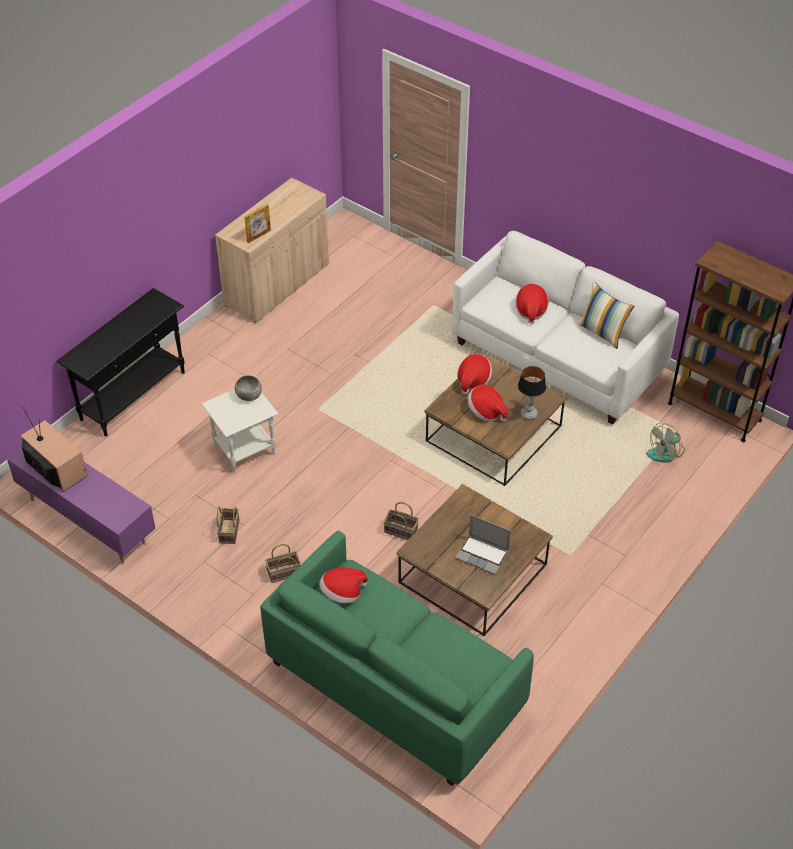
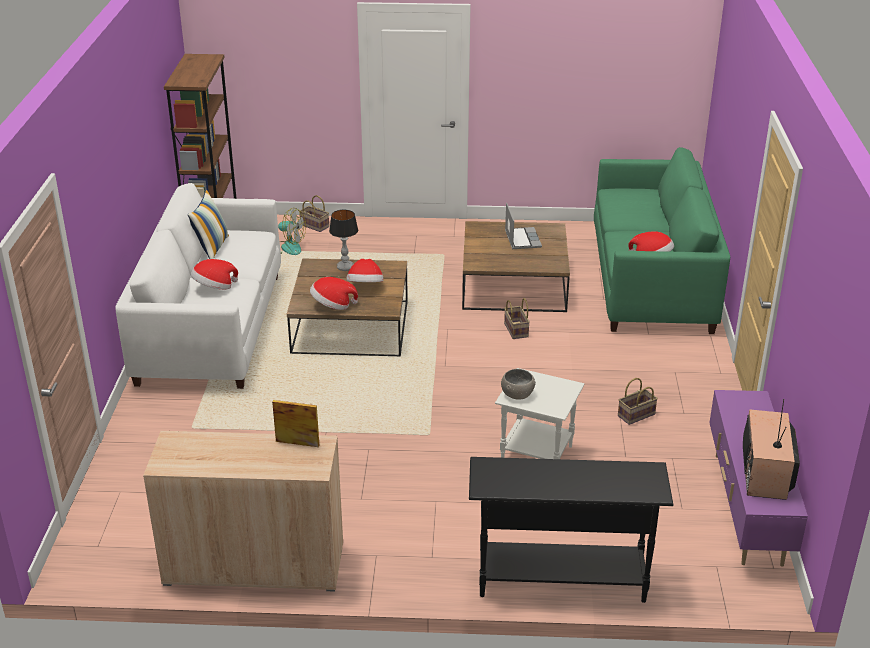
camera: 125 degrees left, 15 degrees down
(283, 573) = (635, 366): basket -> basket (315, 226)

